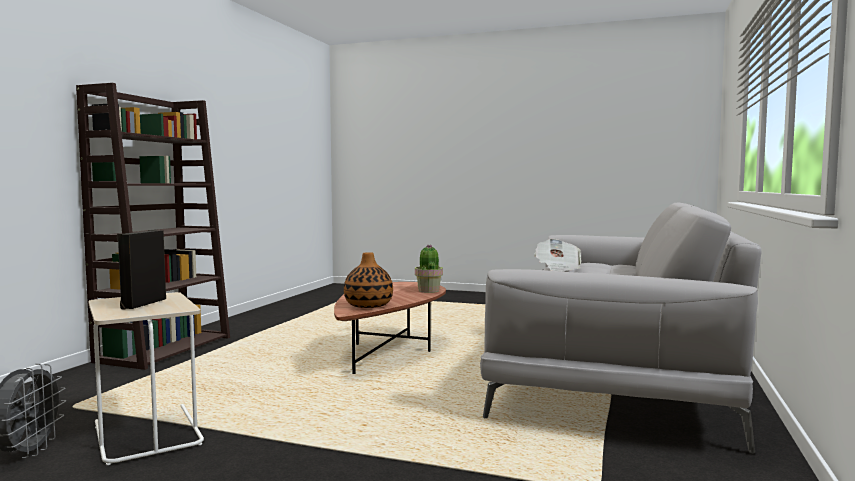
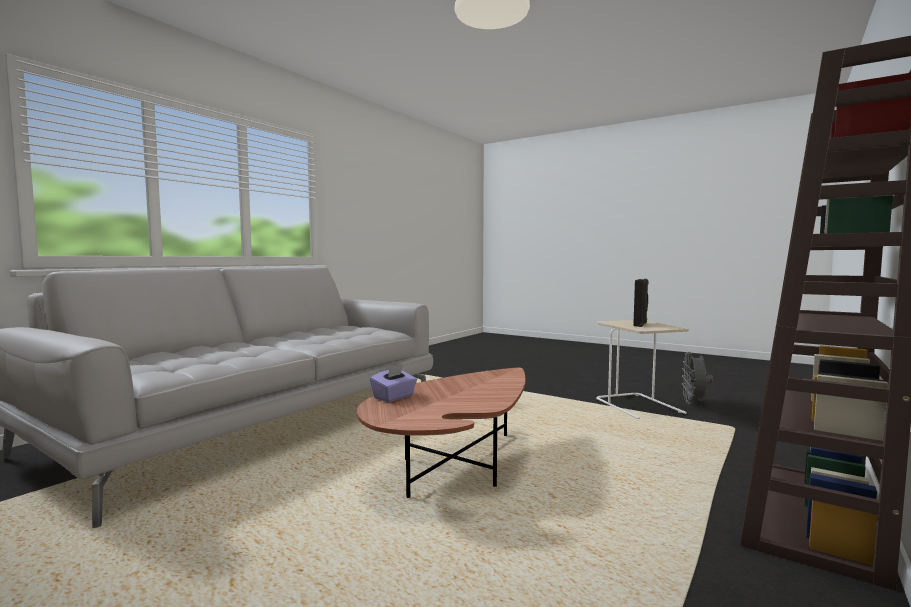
camera: 165 degrees left, 0 degrees up
(368, 305) = (488, 377): vase -> none
(428, 290) = (394, 397): potted plant -> purple tissue box
(557, 268) = (231, 358): newspaper -> none

